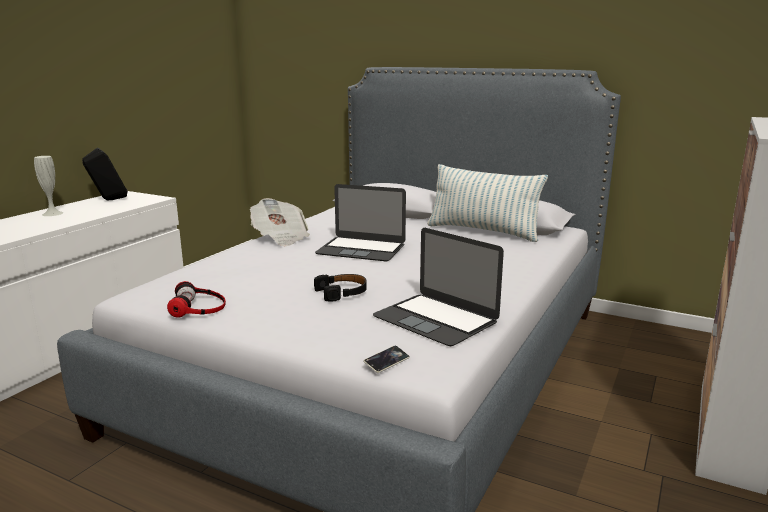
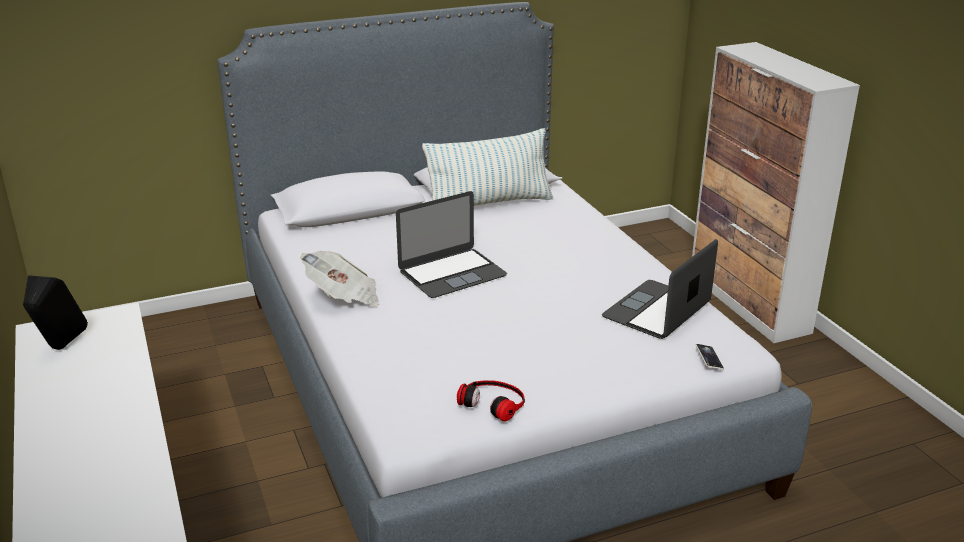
camera: 50 degrees left, 10 degrees up
(52, 213) = (61, 403): white vase -> none
(342, 292) = (550, 324): black headphones -> none
(435, 319) = (657, 310): laptop -> laptop turned 135 degrees clockwise

